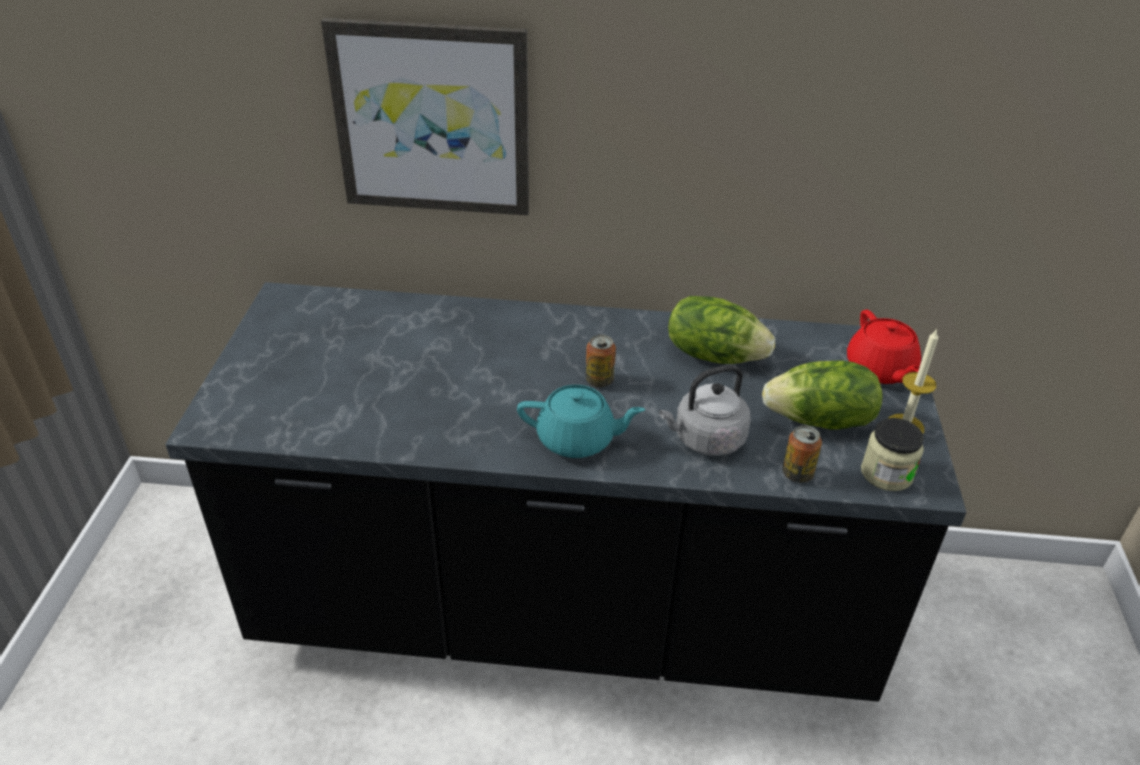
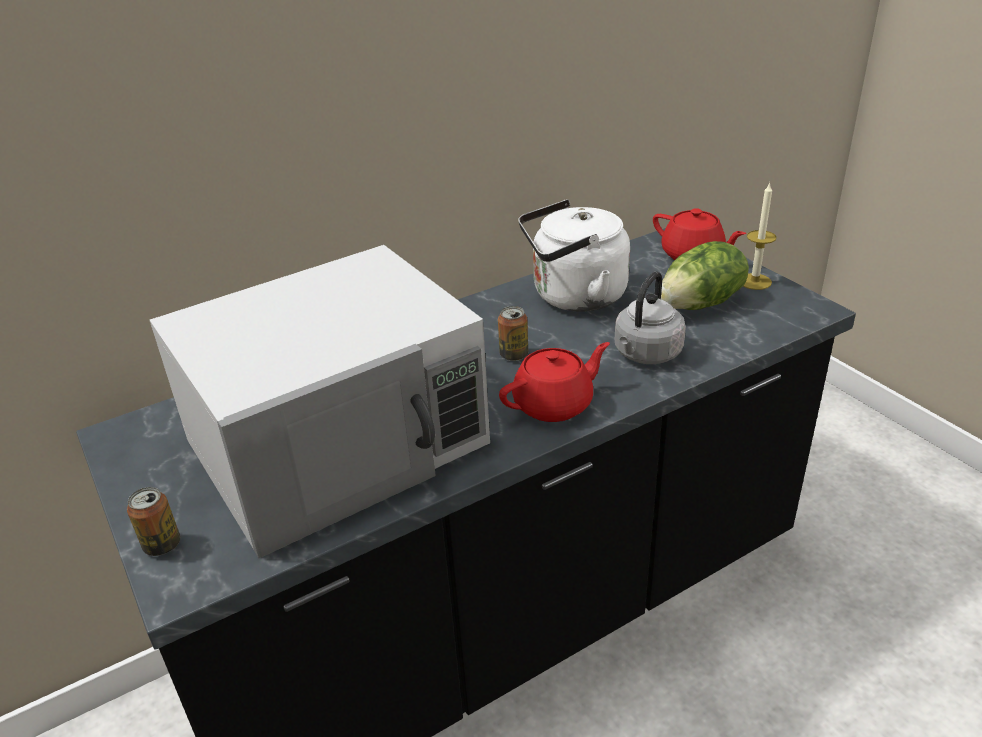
camera: 35 degrees left, 5 degrees down
(399, 382) = (340, 442): none -> white microwave
(432, 119) = (242, 160): picture -> none
(577, 440) = (554, 404): turquoise teapot -> red teapot
(714, 354) = (574, 297): lettuce -> white kettle
(797, 474) = (734, 344): can -> can (162, 545)
(886, 473) = (784, 314): jar -> none

